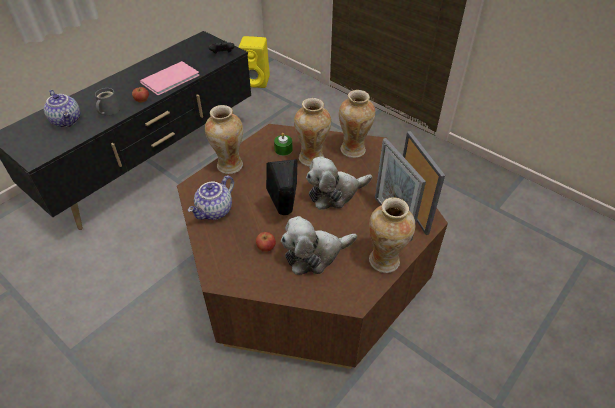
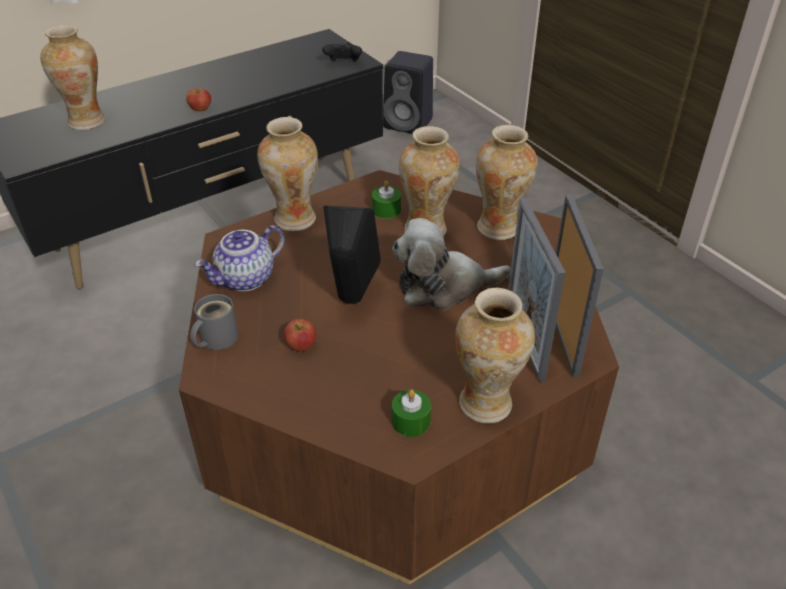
camera: 15 degrees right, 5 degrees down
(67, 121) = (86, 121): teapot -> vase
(108, 111) = (147, 116): grey mug -> grey mug (215, 339)
(172, 79) = (256, 86): pink book -> none
(256, 81) = (409, 123): yellow speaker -> black speaker
(315, 255) = (374, 371): plush toy -> none
(347, 280) = (411, 421): none -> green candle

